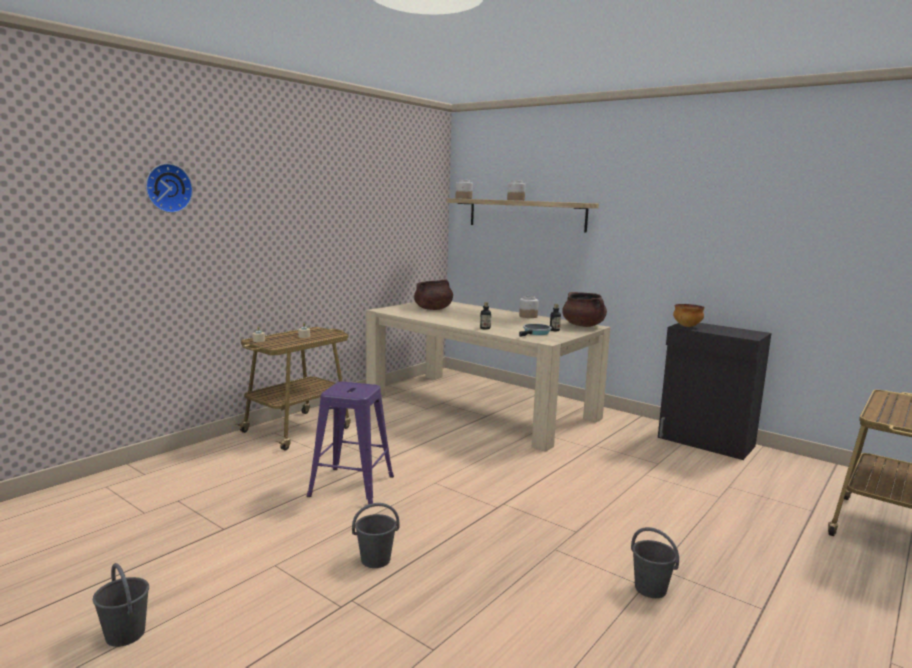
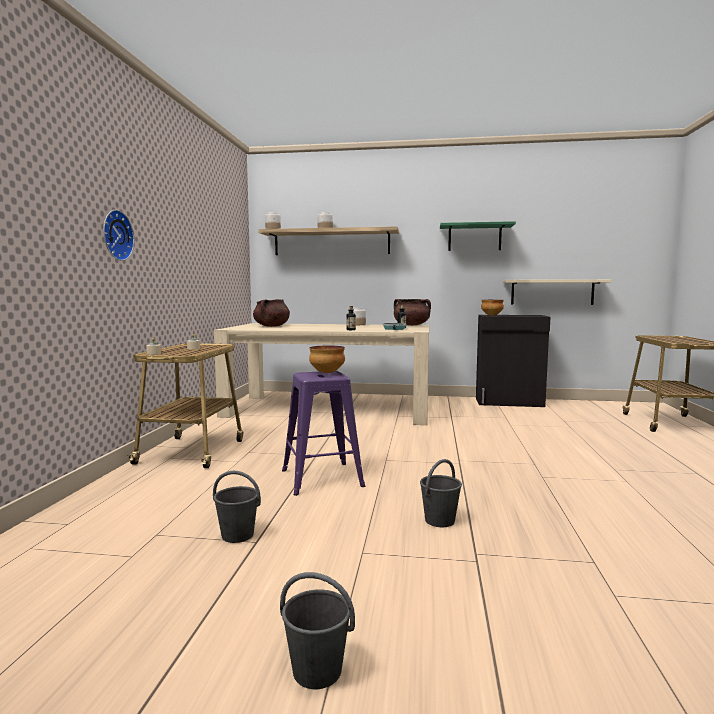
camera: 30 degrees left, 5 degrees down
(167, 188) = (55, 164): wall clock -> wall clock (115, 235)
(361, 387) = (326, 373): none -> bowl
(651, 589) = (633, 481): grey bucket -> grey bucket (238, 535)
(690, 219) = (474, 238): none -> green shelf
(792, 302) = (552, 292): none -> beige shelf

